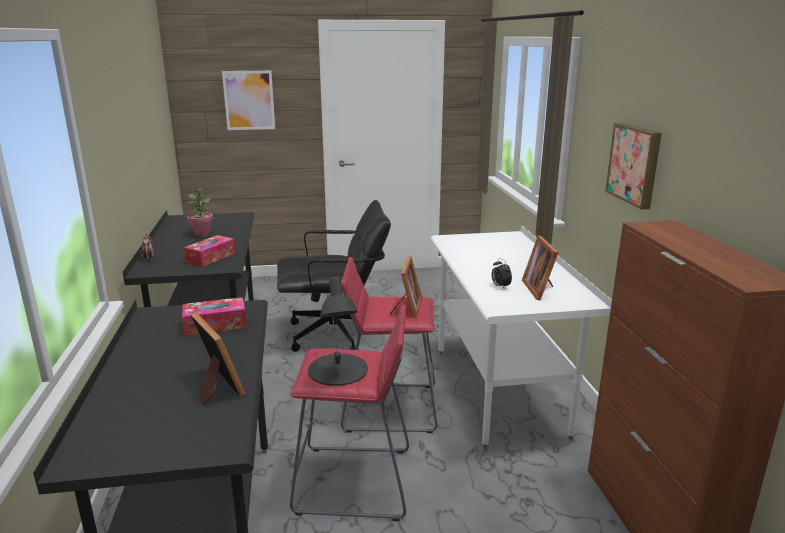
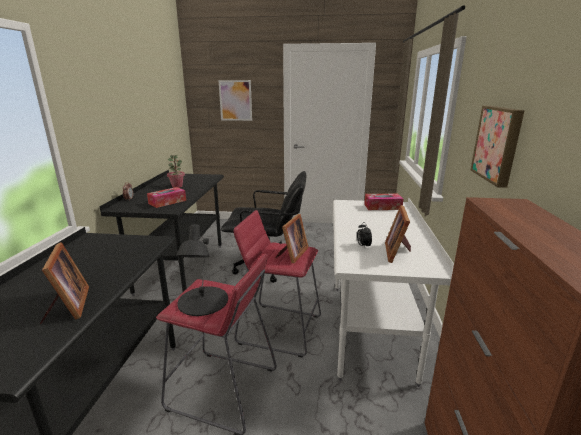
camera: 15 degrees right, 0 degrees up
(215, 324) = (121, 252): tissue box -> tissue box (382, 207)

